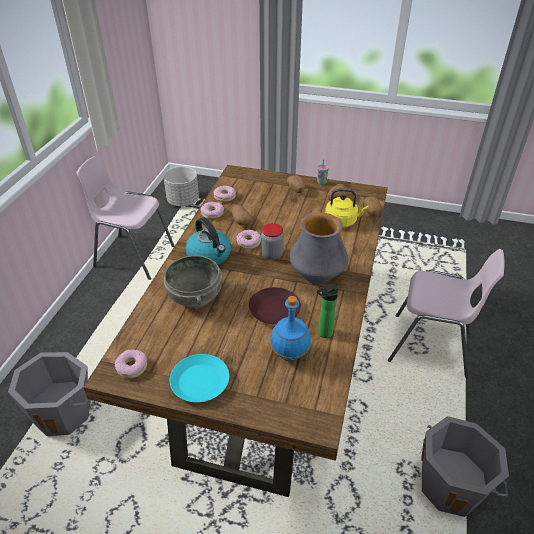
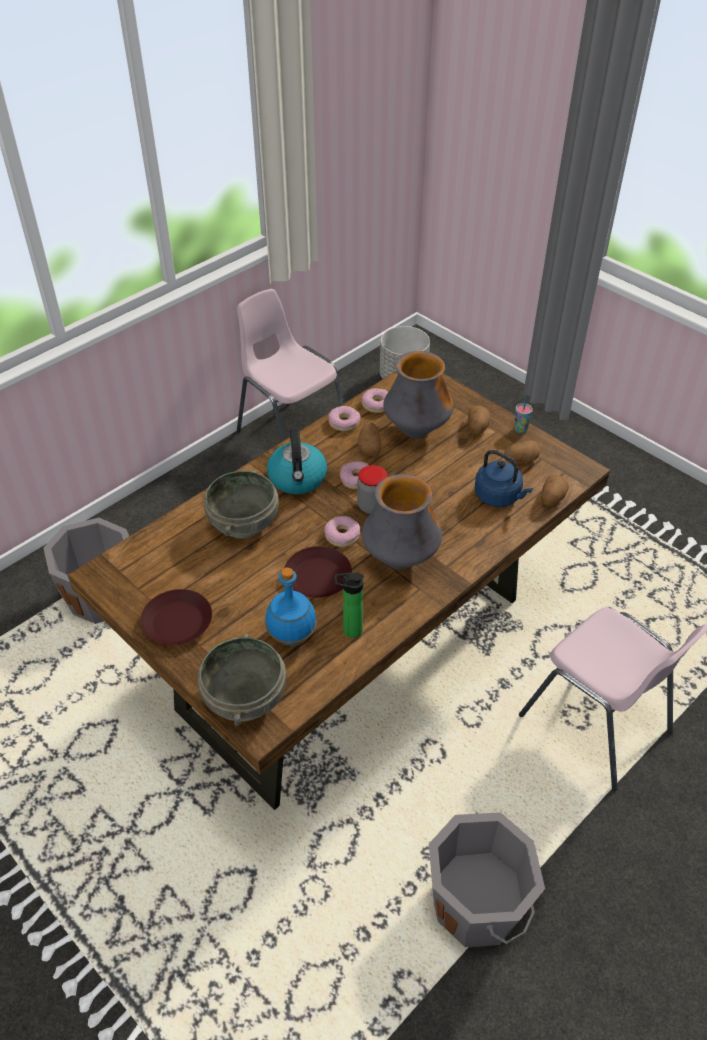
camera: 30 degrees right, 5 degrees up
(132, 367) = (125, 575): donut -> donut (342, 535)
(199, 382) = (177, 622): turquoise plate -> brown plate
(262, 203) = (416, 431): none -> vase
(293, 410) = (246, 698): none -> grey bowl
(342, 221) = (499, 497): yellow kettle -> blue kettle

